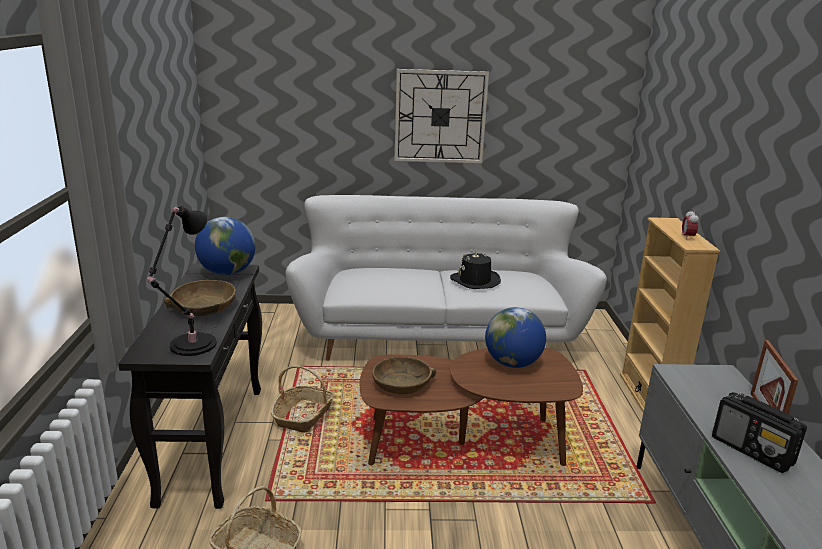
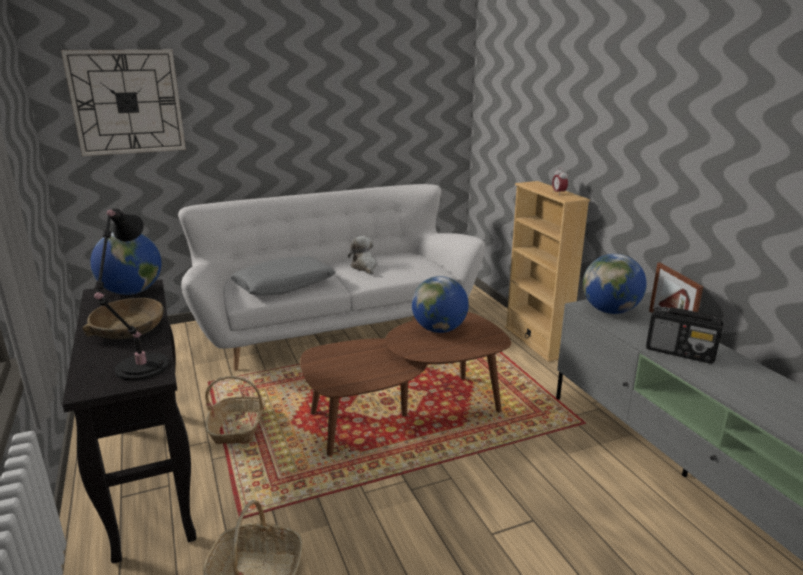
camera: 20 degrees left, 0 degrees up
(386, 287) = (284, 285): none -> grey pillow
(402, 383) = (346, 369): brown bowl -> none
(440, 116) = (301, 114): wall clock -> wall clock (127, 102)
(475, 281) = (364, 267): black hat -> plush toy
(701, 383) = (610, 311): none -> globe

